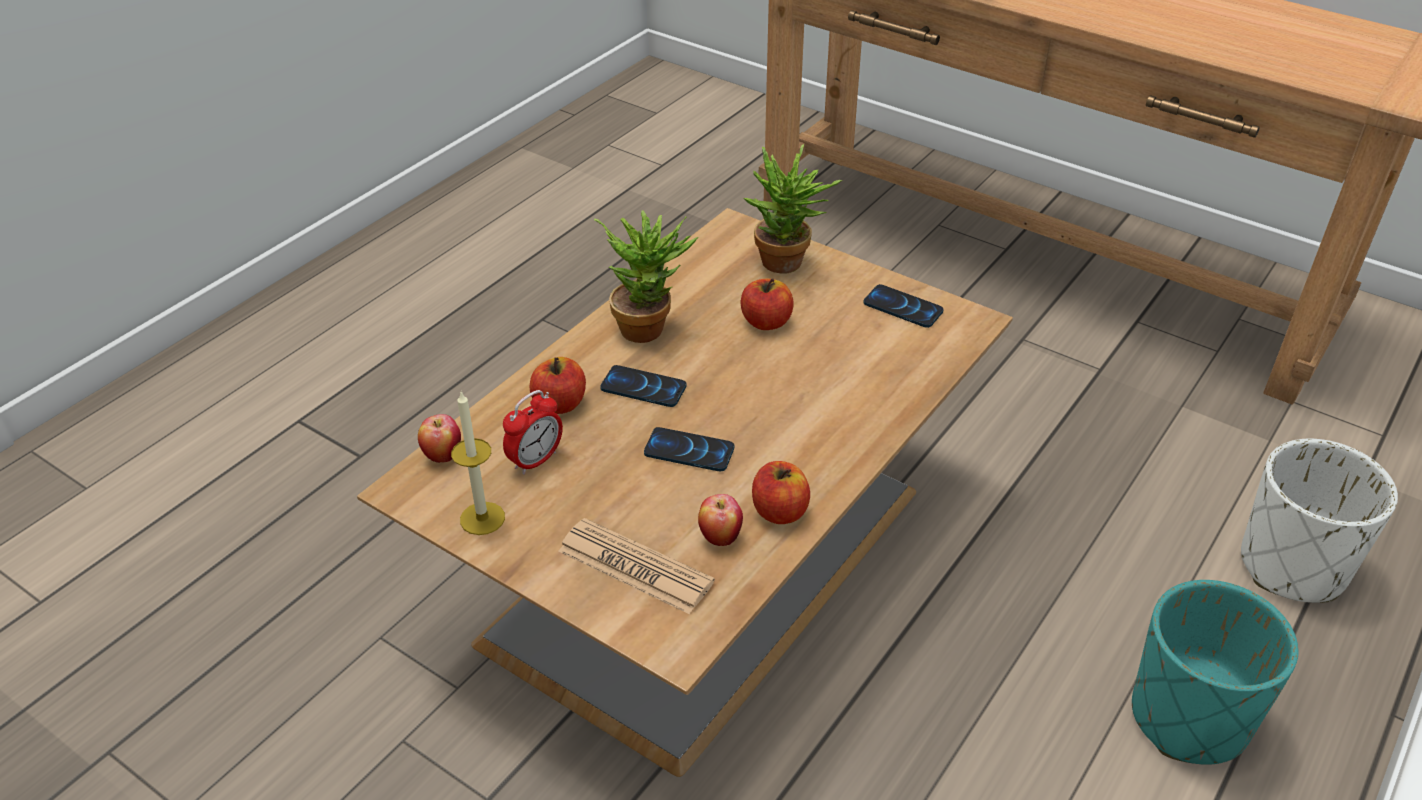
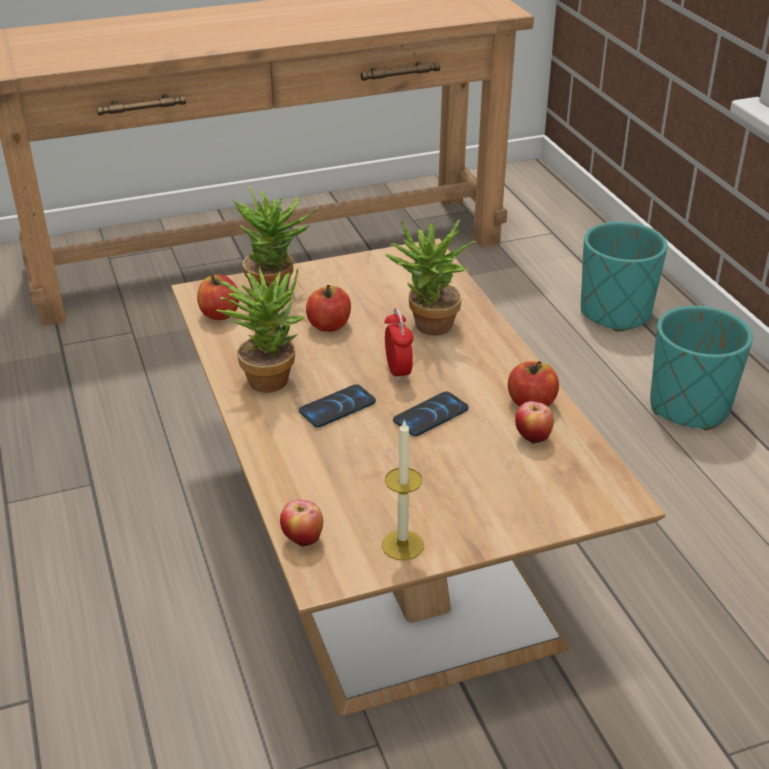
camera: 55 degrees left, 5 degrees down
(535, 460) = (363, 492): alarm clock -> alarm clock (398, 371)
(560, 404) = (309, 454): apple -> apple (220, 314)
(635, 567) = (528, 488): newspaper -> none
(832, 384) = (428, 328): none -> potted plant
(903, 307) = (382, 269): phone -> none
(1292, 566) = (615, 313): white planter -> turquoise planter

